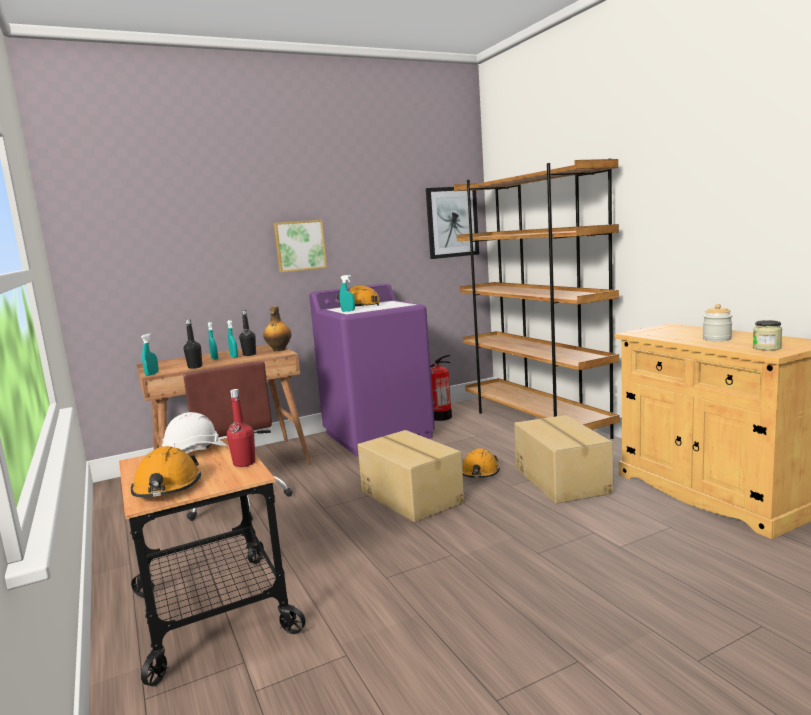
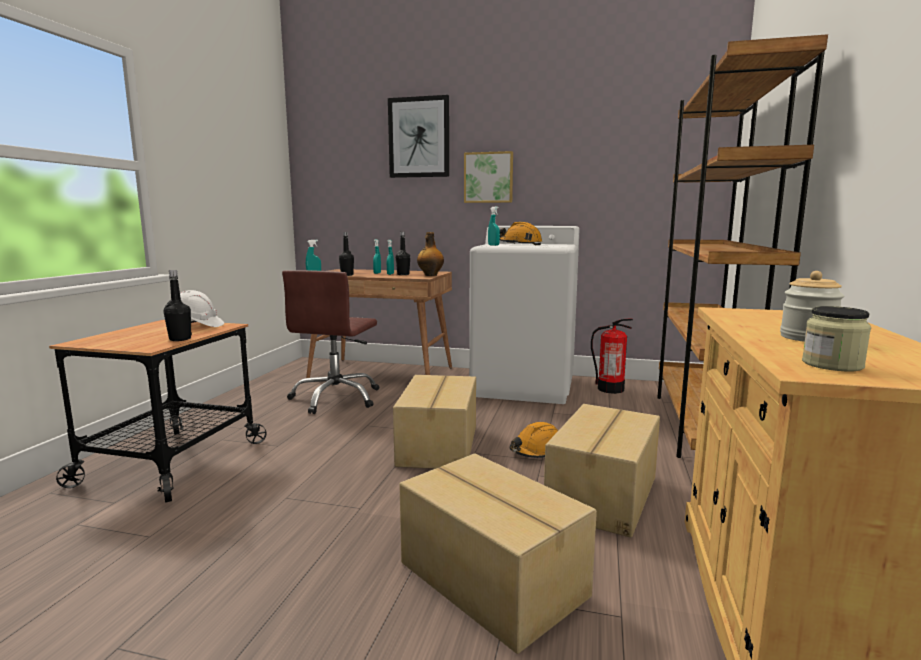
camera: 40 degrees right, 0 degrees up
(167, 488) = (111, 339): orange hard hat -> none
(244, 463) = (180, 339): red bottle -> black bottle
(379, 435) = (524, 386): purple washing machine -> white washing machine
(452, 222) = (683, 160): picture -> picture (419, 137)
(598, 545) = (491, 580): none -> cardboard box

